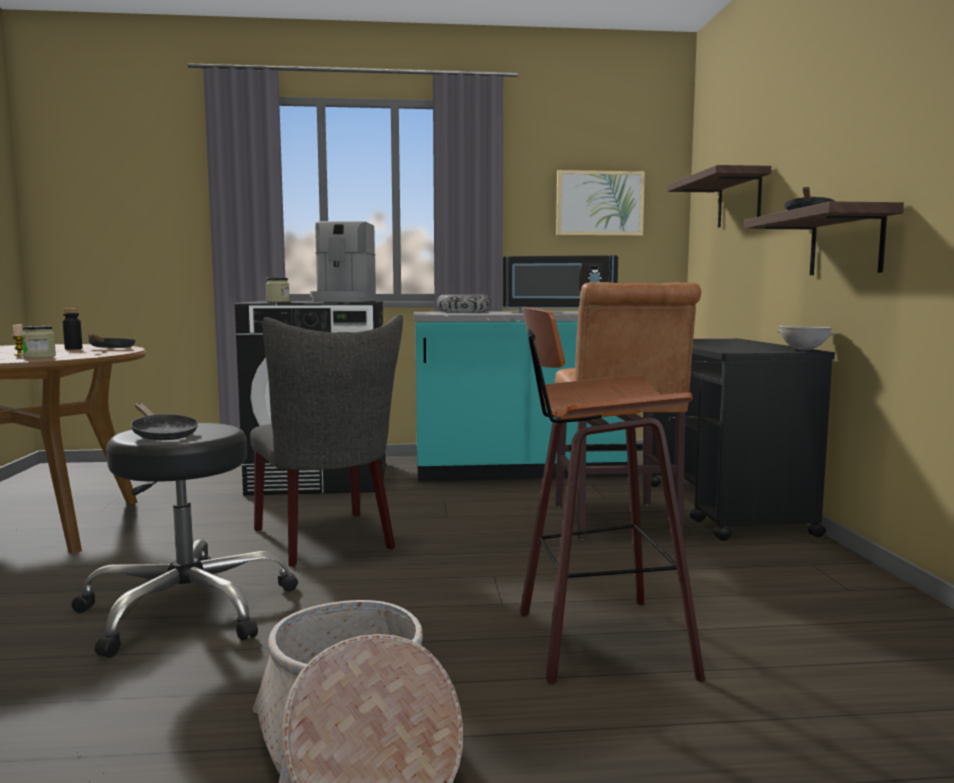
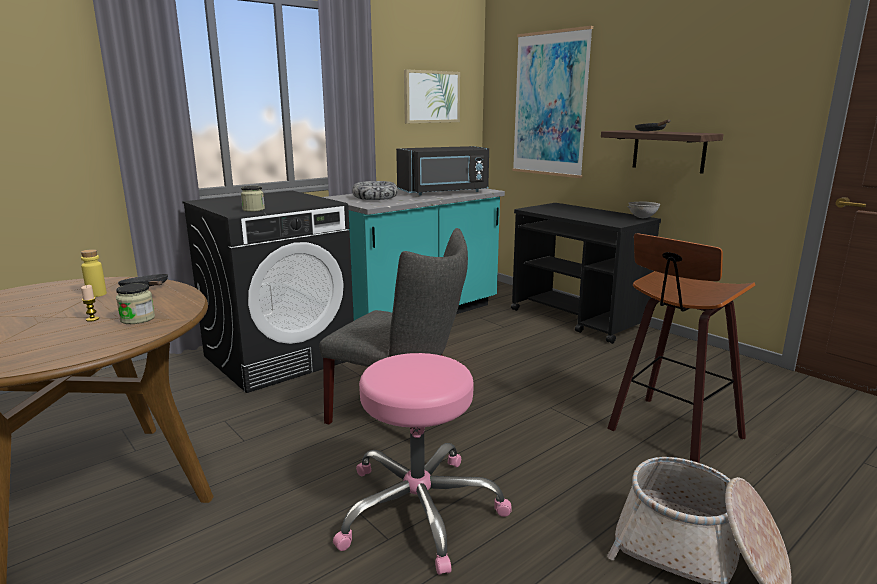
camera: 35 degrees left, 10 degrees up
(73, 348) = (97, 294): black bottle -> yellow bottle
(162, 435) = (418, 380): black frying pan -> none
(188, 609) = (419, 510): black stool -> pink stool
(343, 301) = (287, 199): coffee machine -> none
(617, 523) = (544, 345): brown chair -> none
(739, 200) = (550, 104): shelf -> picture

